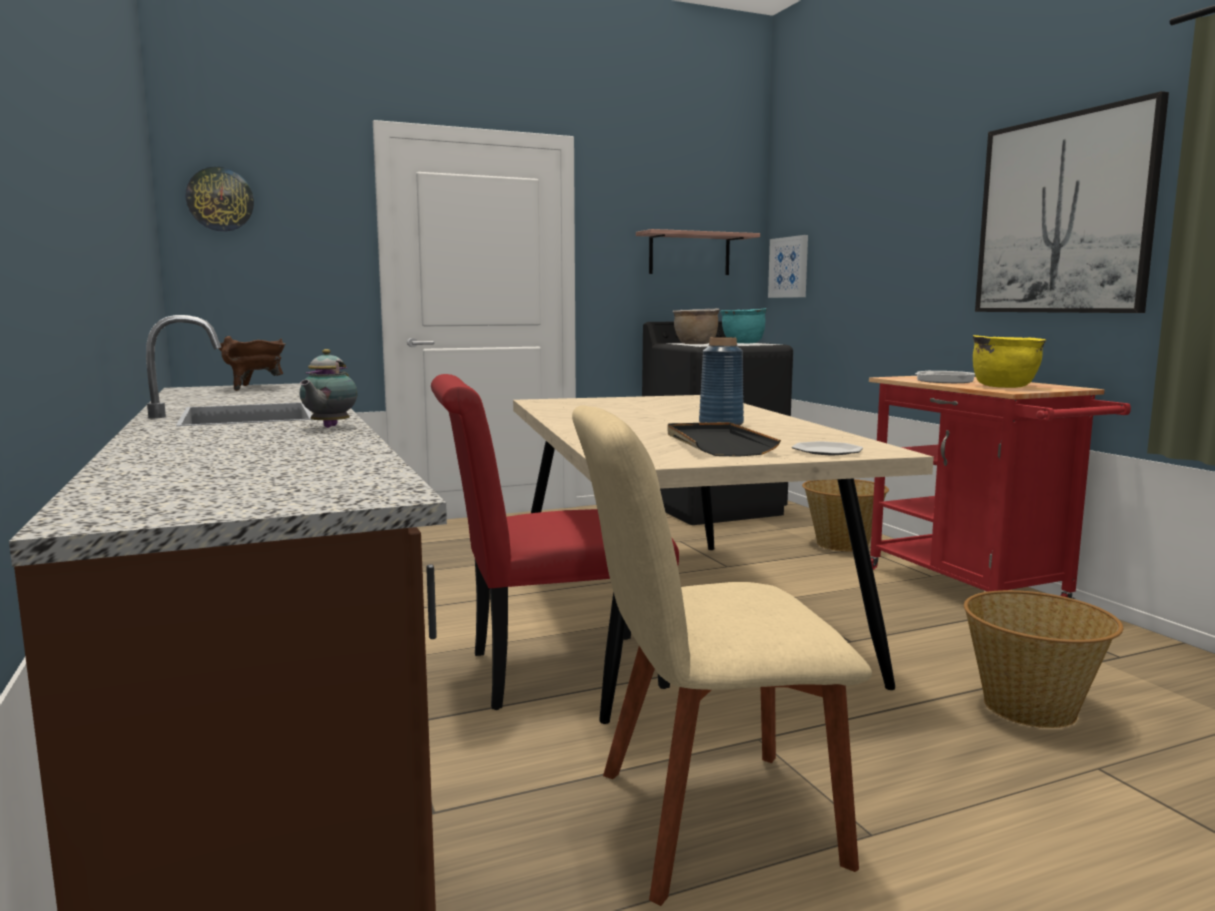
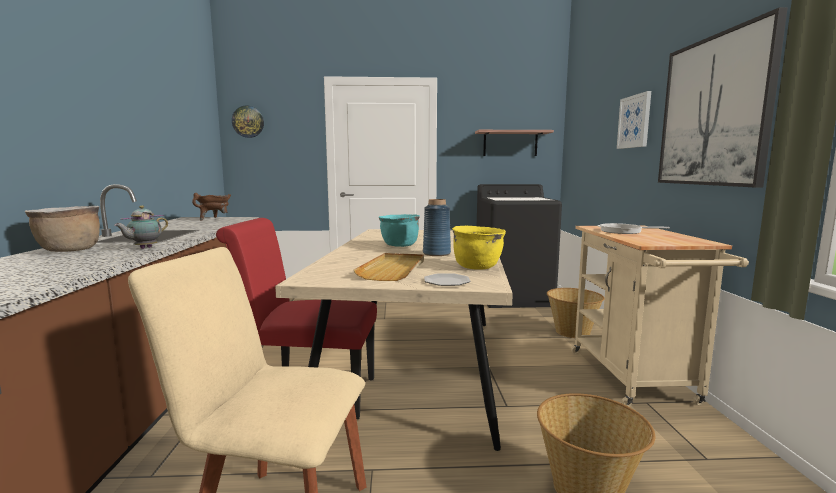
camera: 20 degrees right, 0 degrees up
(695, 344) = (500, 198): brown cooking pot -> brown cooking pot (69, 250)
(716, 444) = (393, 269): black tray -> beige tray
(742, 343) = (533, 198): turquoise cooking pot -> turquoise cooking pot (399, 245)
(789, 267) = (572, 151): picture -> picture (634, 121)
(974, 590) = (635, 380): red cart -> beige cart
(1004, 386) = (651, 238): yellow cooking pot -> yellow cooking pot (477, 267)

